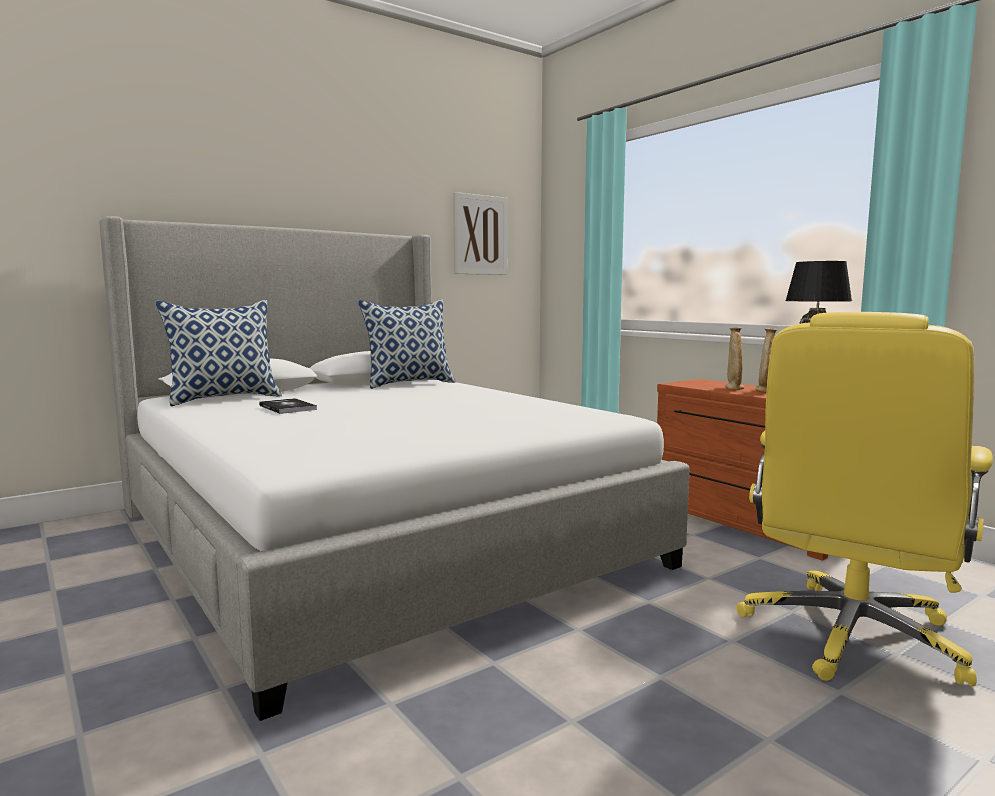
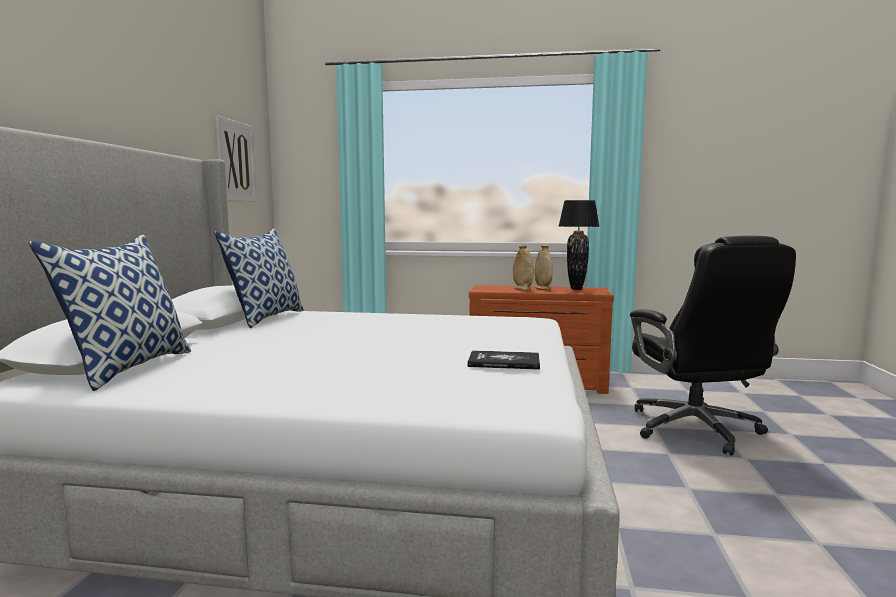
camera: 45 degrees left, 0 degrees up
(287, 407) = (269, 361): book -> book (504, 362)
(851, 637) = (696, 430): yellow office chair -> black office chair

